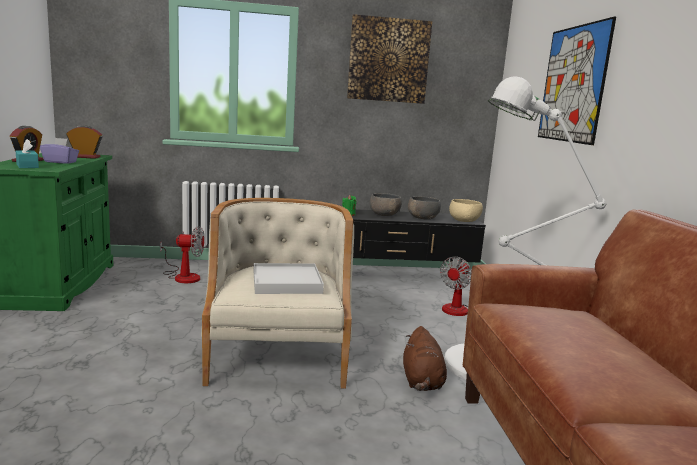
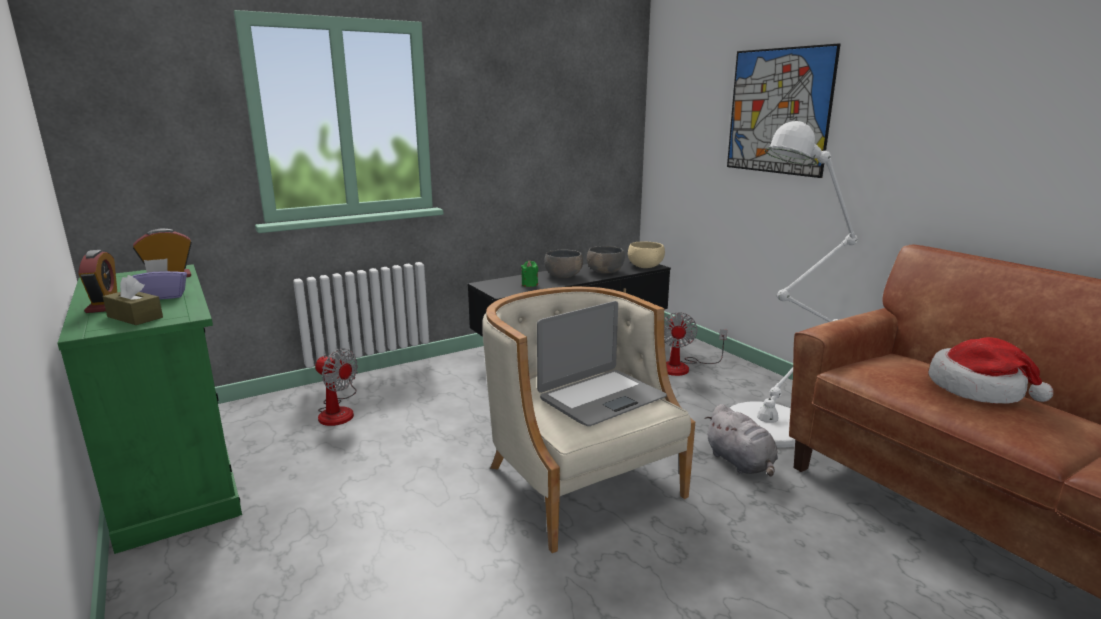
camera: 25 degrees left, 5 degrees up
(27, 166) = (135, 317): turquoise tissue box -> brown tissue box
(183, 276) = (338, 411): fan -> fan turned 60 degrees clockwise
(286, 282) = (601, 398): white tray -> laptop
(388, 60) = (532, 85): picture -> none
(422, 382) = (741, 463): brown plush toy -> grey plush toy
(600, 342) = (978, 389): none -> hat

